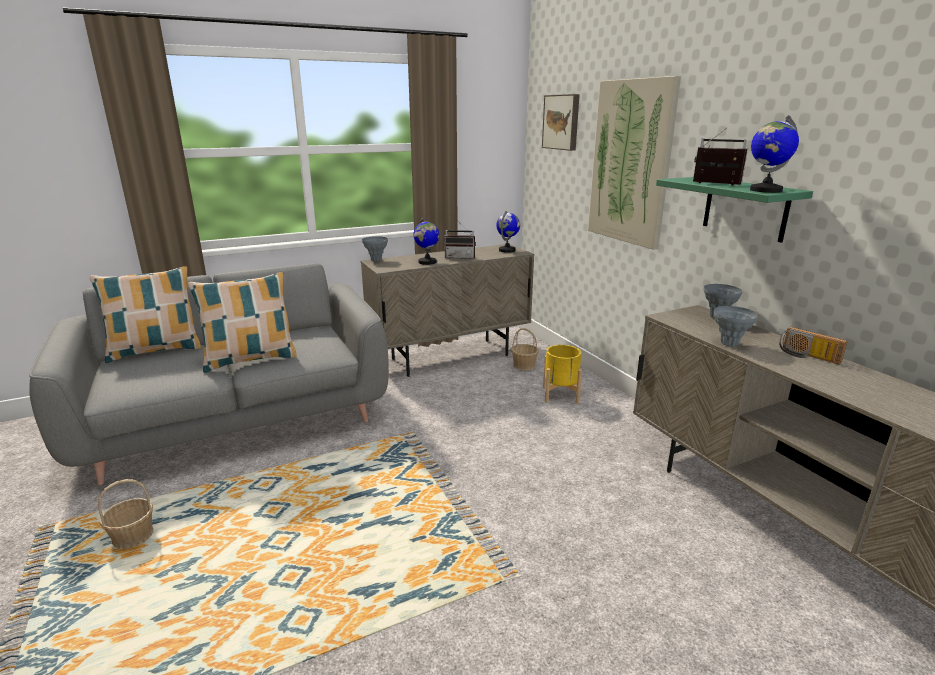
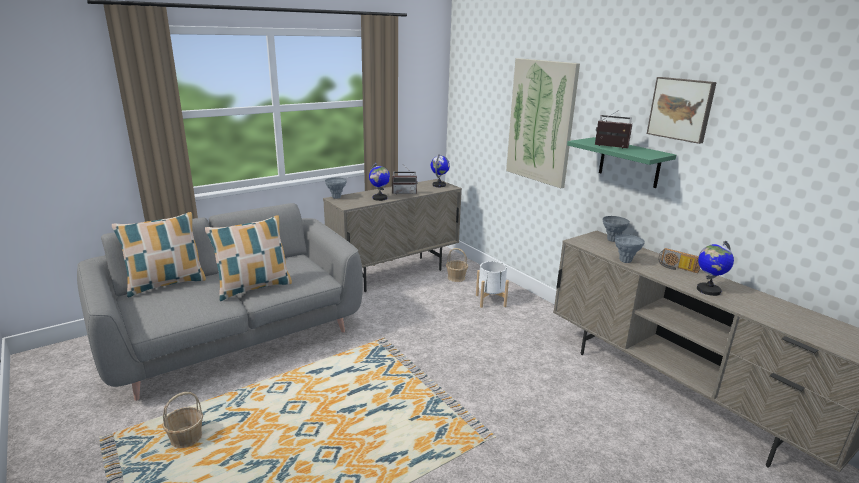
camera: 10 degrees left, 0 degrees up
(560, 395) = (490, 300): yellow planter -> white planter
(562, 122) = (482, 84): picture -> picture (681, 109)
(765, 190) = (646, 154): globe -> globe (708, 290)

